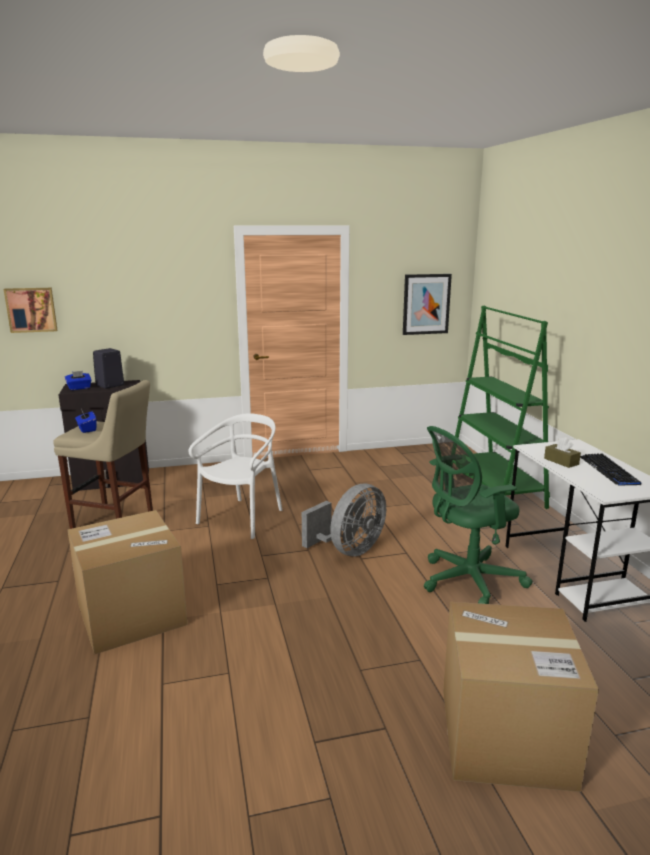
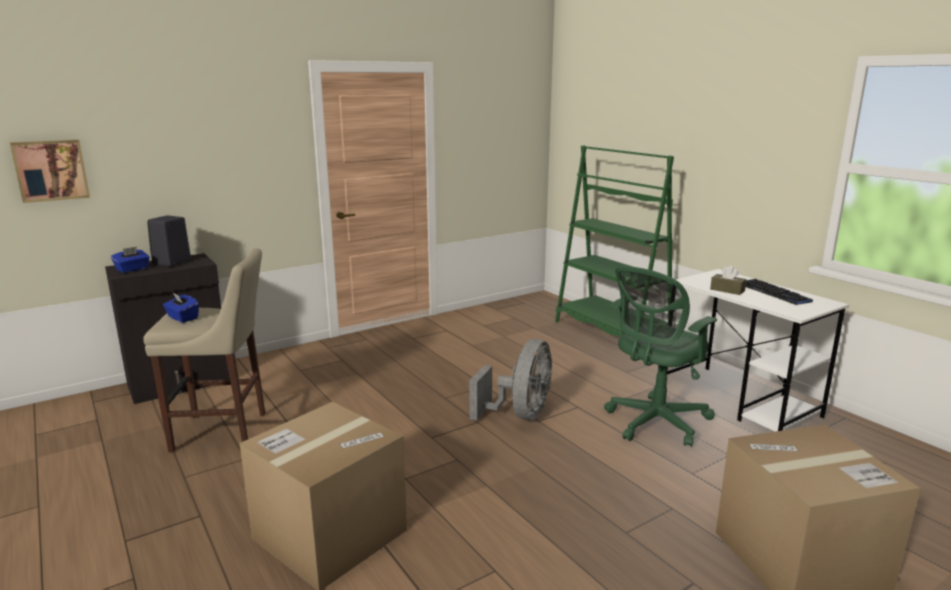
camera: 20 degrees left, 0 degrees up
(242, 518) = (378, 401): white chair -> none
(426, 304) = (509, 148): picture -> none

